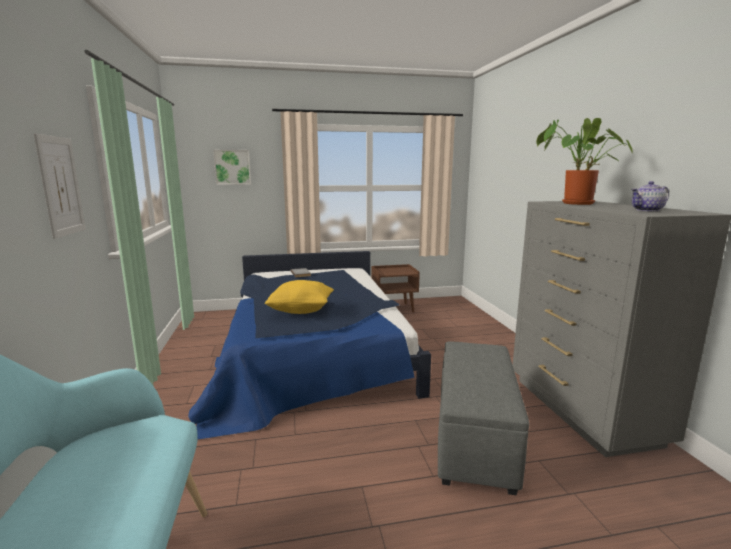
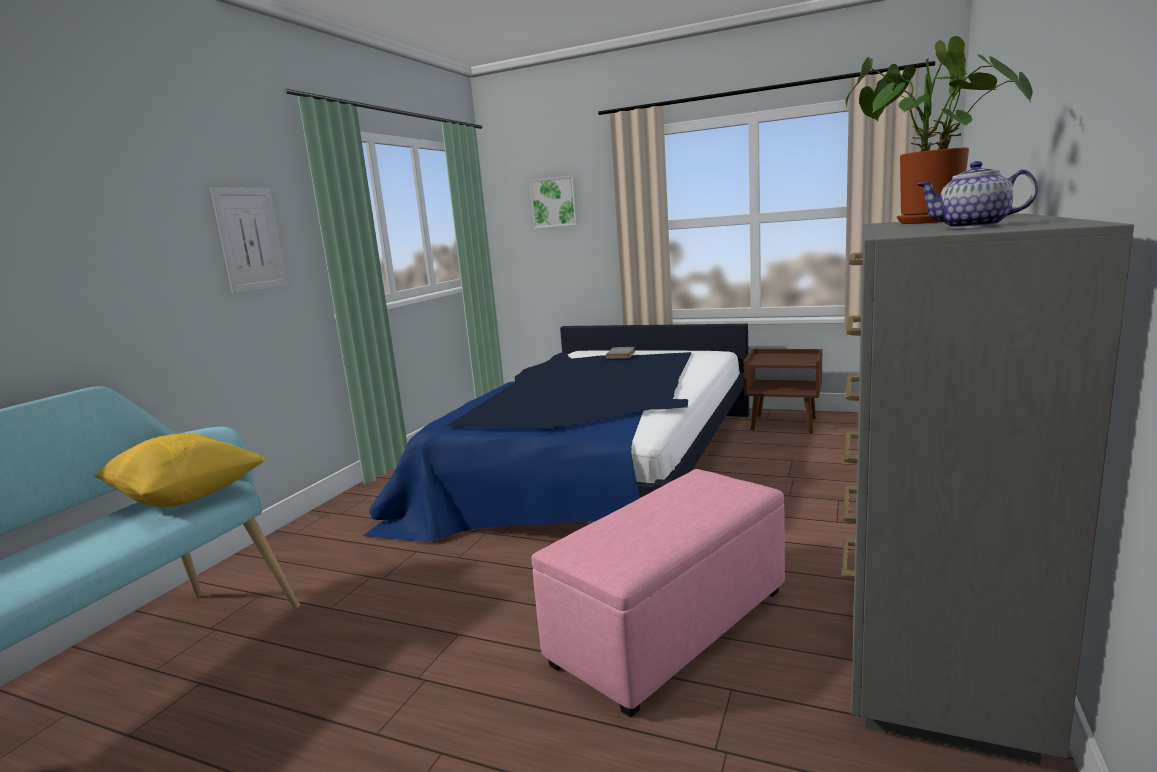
camera: 35 degrees right, 0 degrees up
(301, 311) = (541, 401): yellow pillow -> yellow pillow (186, 497)
(474, 438) = (670, 627): grey ottoman -> pink ottoman

